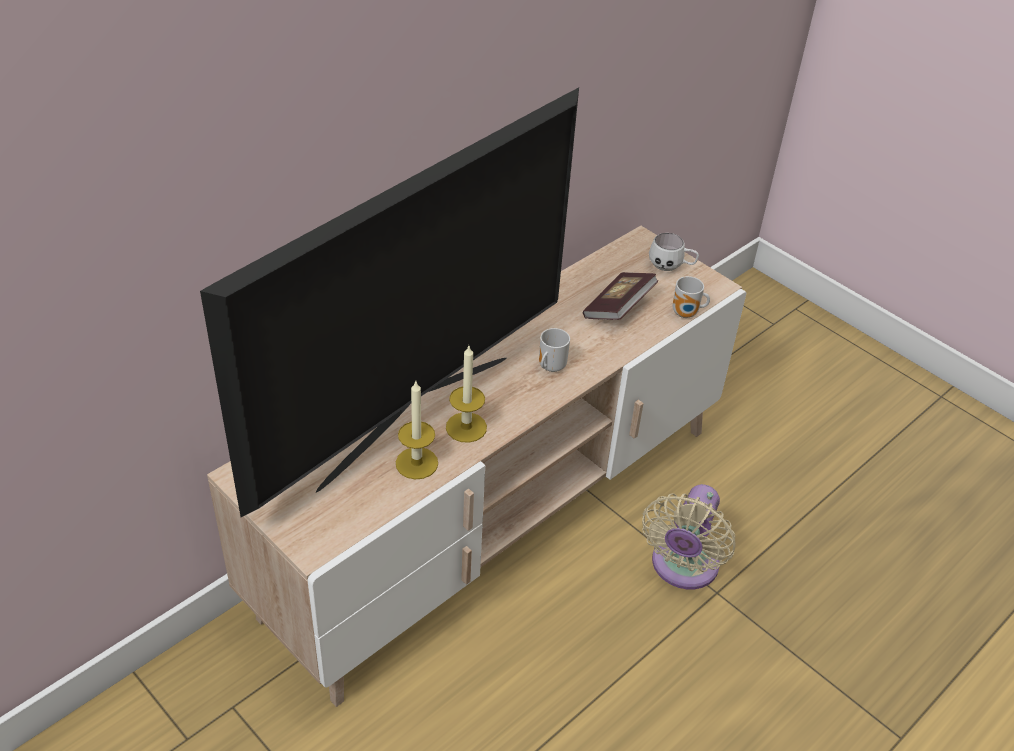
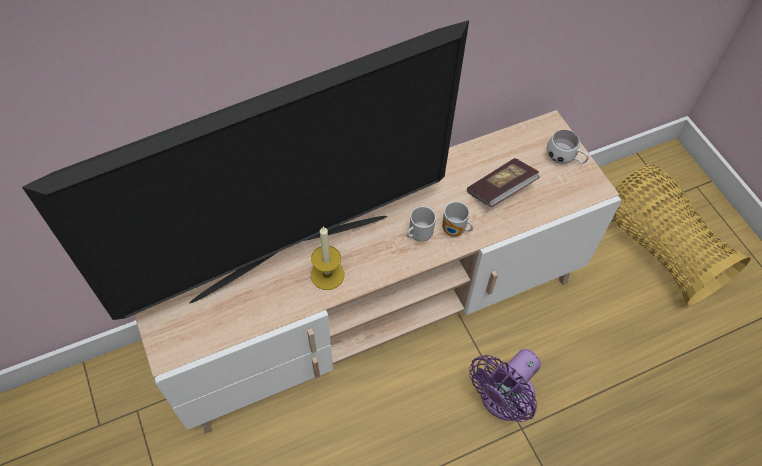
camera: 20 degrees right, 15 degrees up
(416, 463) = (275, 298): candle -> none
(682, 568) = (502, 398): beige fan -> purple fan
(686, 314) = (557, 211): mug -> mug (454, 231)
(783, 376) = (659, 248): none -> basket

